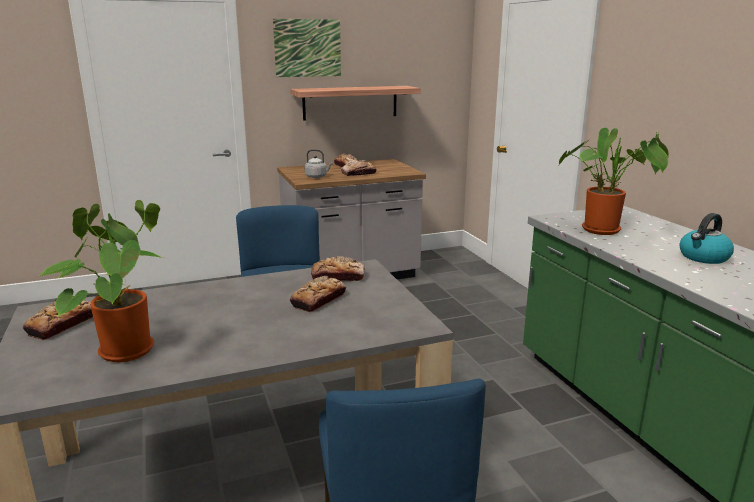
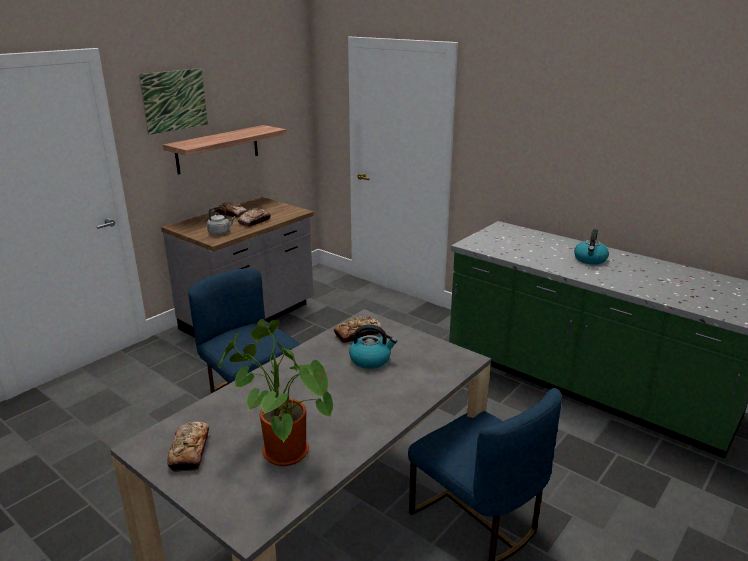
camera: 30 degrees left, 5 degrees up
(318, 300) = (371, 360): bread -> kettle
(605, 230) = (514, 248): potted plant -> none

